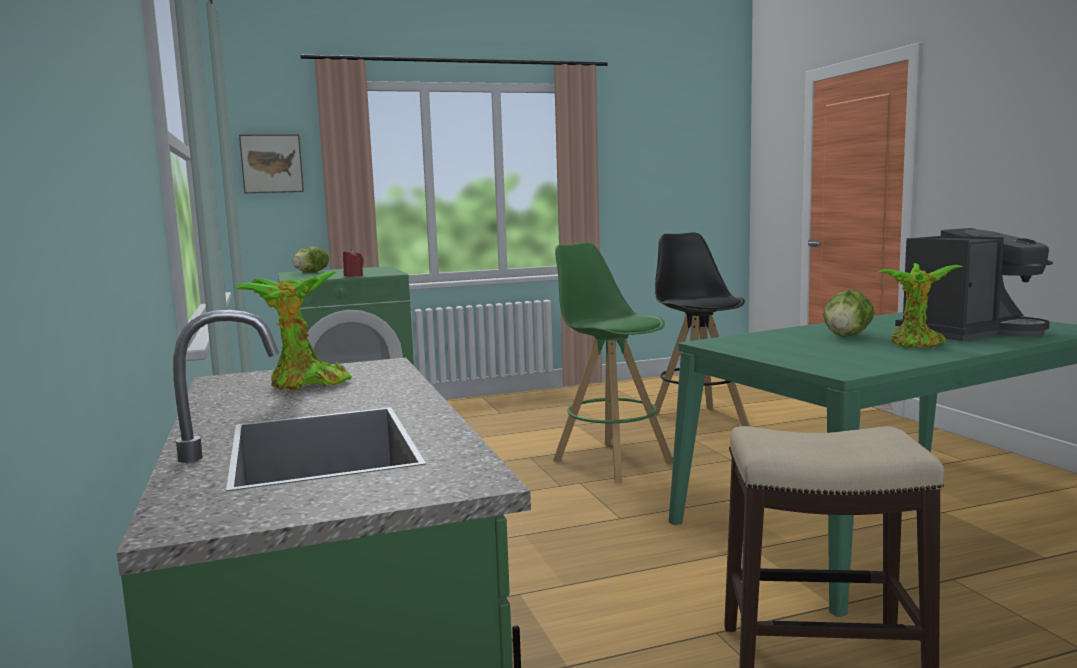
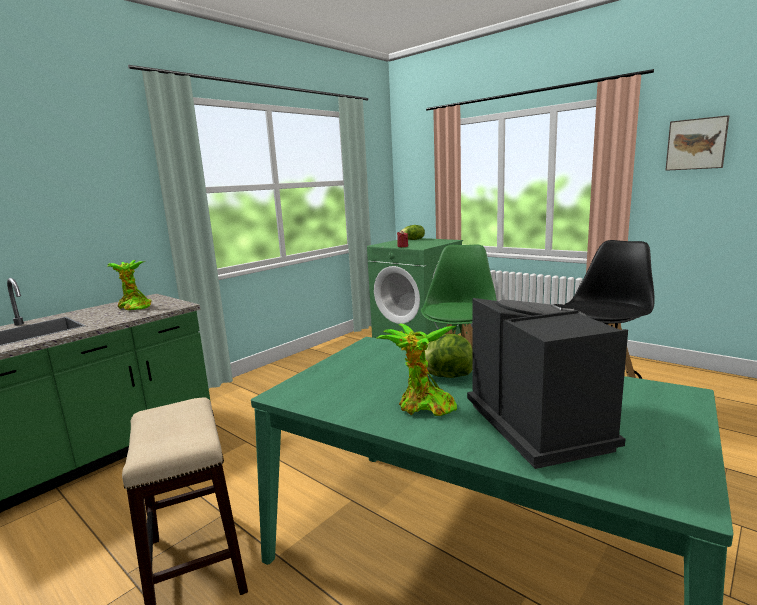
camera: 60 degrees right, 5 degrees up
(271, 164) = (417, 174): picture -> picture (696, 144)
(970, 332) = (539, 424): coffee machine -> coffee machine turned 135 degrees counterclockwise

